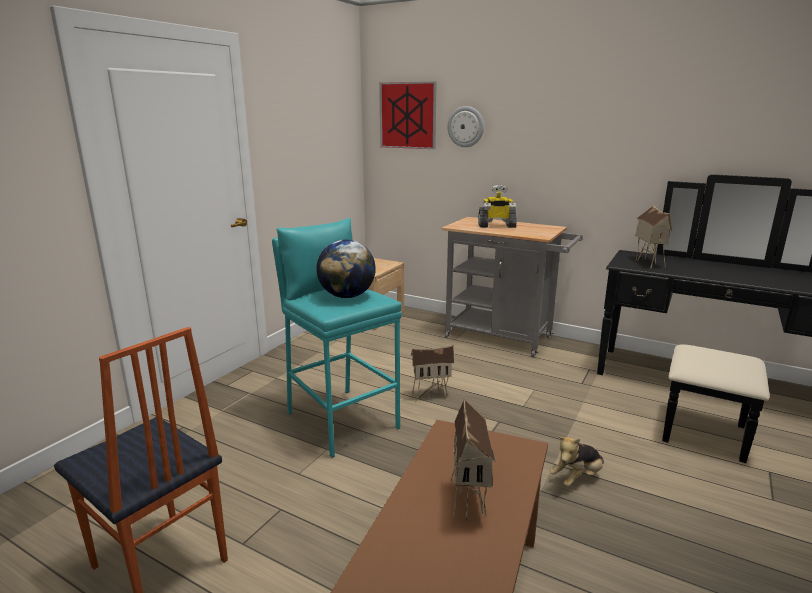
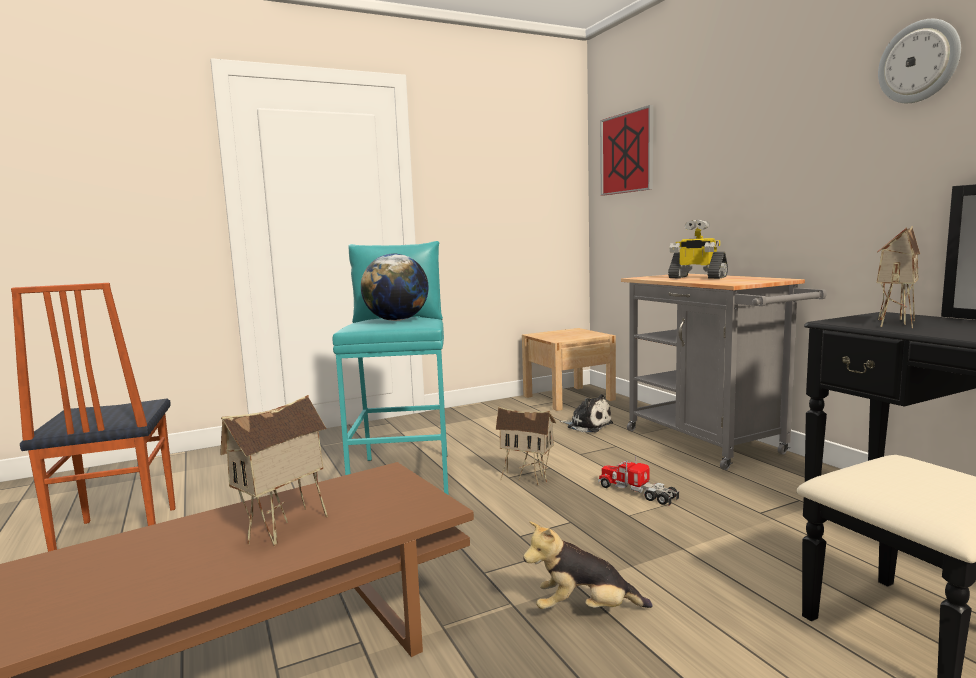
camera: 35 degrees right, 10 degrees down
(413, 339) = (587, 425): none -> plush toy
(466, 126) = (683, 154): wall clock -> wall clock (919, 62)
(508, 387) = (638, 492): none -> toy truck

